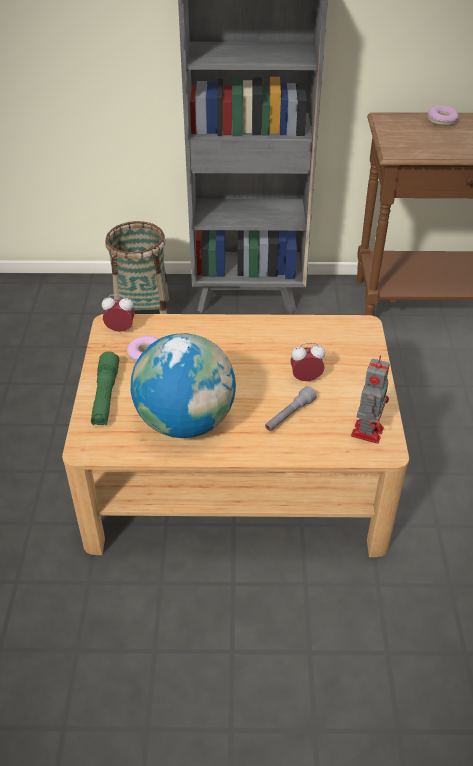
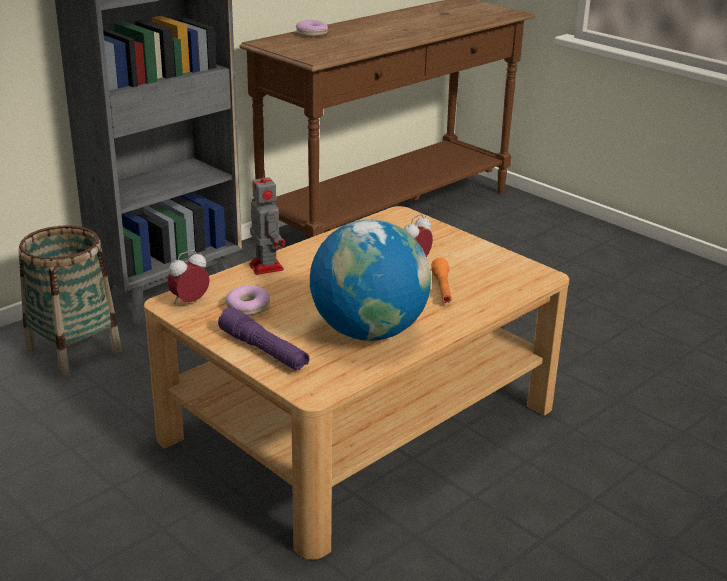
camera: 45 degrees left, 15 degrees down
(105, 396) = (263, 350): green flashlight -> purple flashlight
(289, 415) = (442, 289): grey flashlight -> orange flashlight
(367, 430) = (512, 271): toy robot -> toy robot (265, 266)

